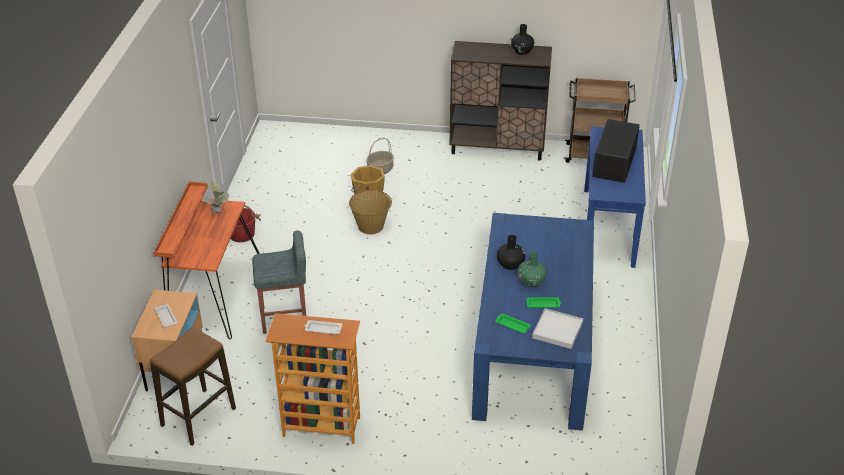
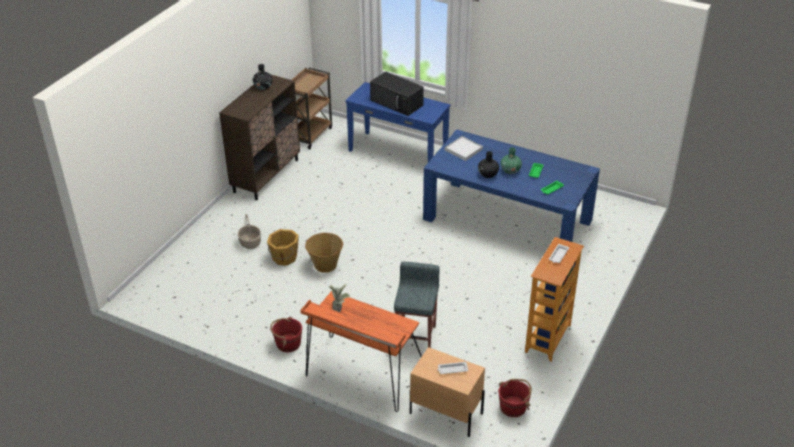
camera: 70 degrees left, 0 degrees up
(198, 417) = (513, 407): stool -> red bucket
(557, 330) = (564, 172): white tray -> white tray (463, 150)

